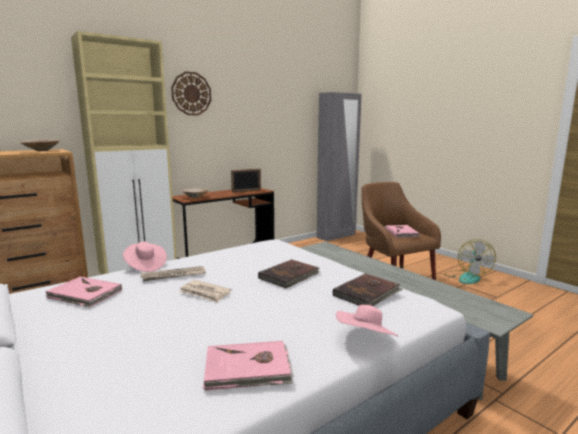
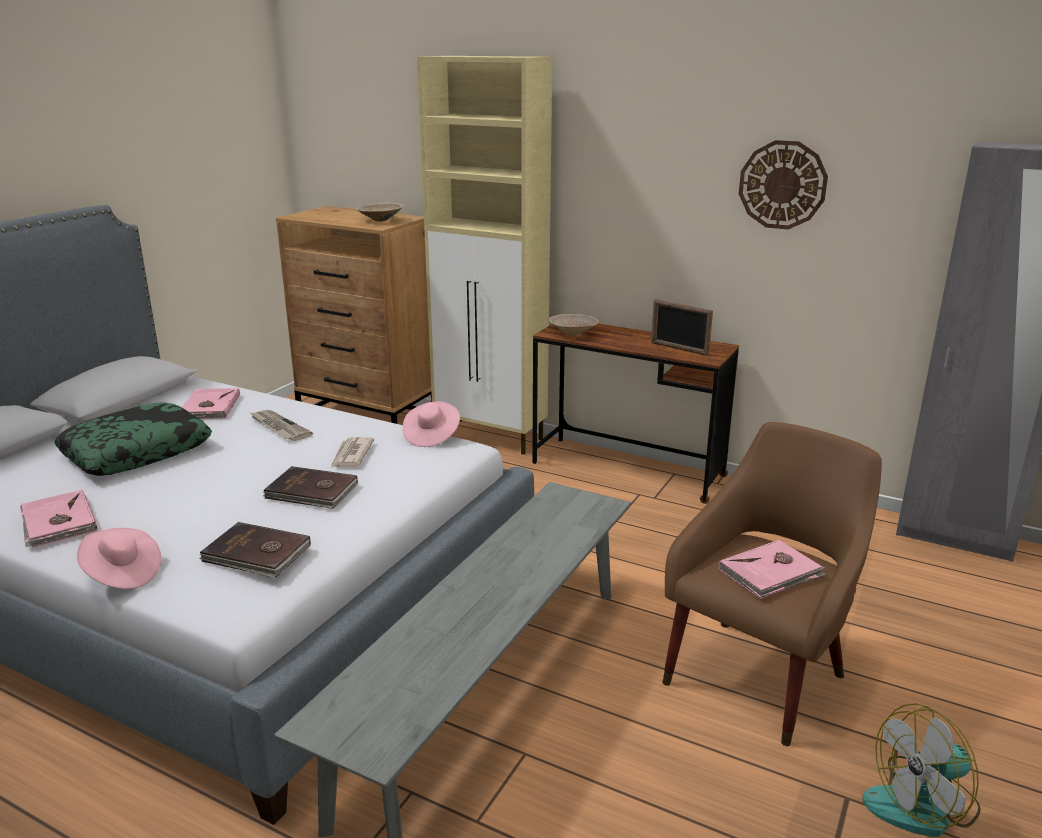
camera: 65 degrees right, 10 degrees up
(132, 328) = (137, 451): none -> pillow
(145, 266) = (305, 405): pink hat -> pink hat (431, 436)
(191, 93) = (621, 139): wall clock -> wall clock (782, 185)
(205, 293) = (229, 457): newspaper -> newspaper (351, 455)

